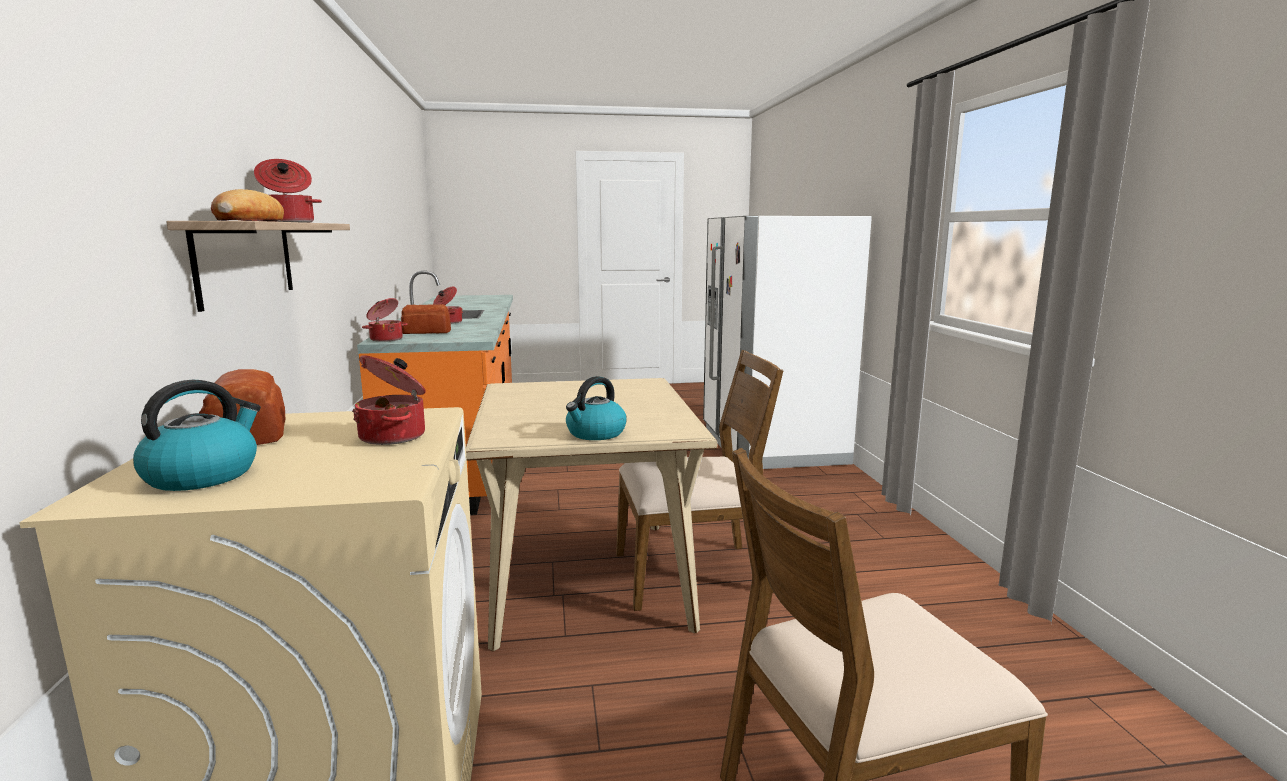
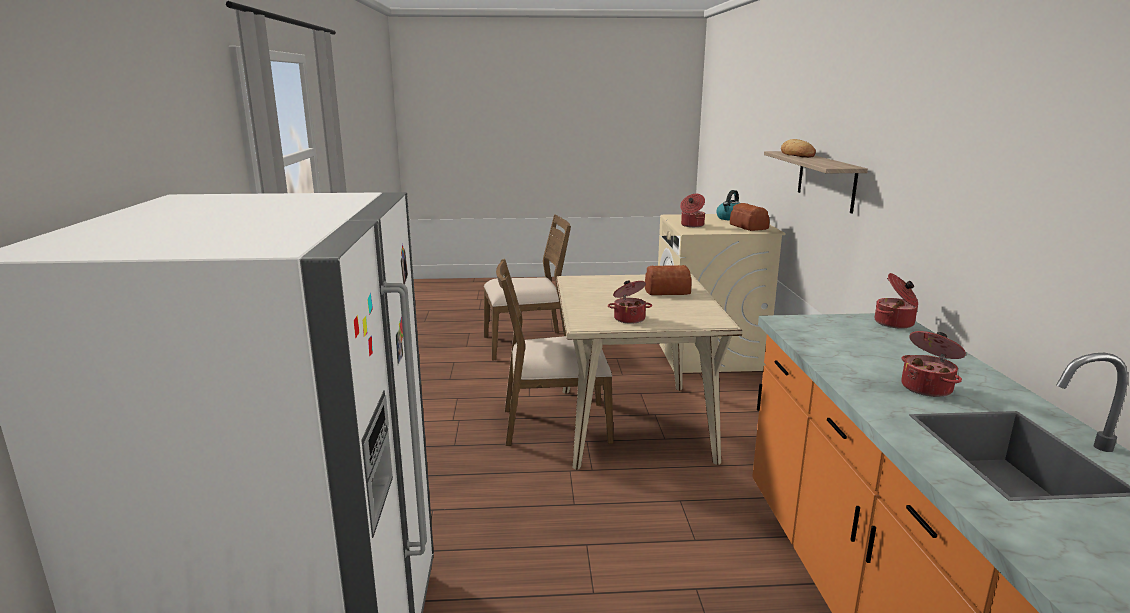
camera: 175 degrees left, 5 degrees up
(288, 222) = (822, 161): cooking pot -> cooking pot (629, 318)
(428, 332) = (883, 344): bread -> bread (666, 291)
(595, 433) = (625, 278): kettle -> none

